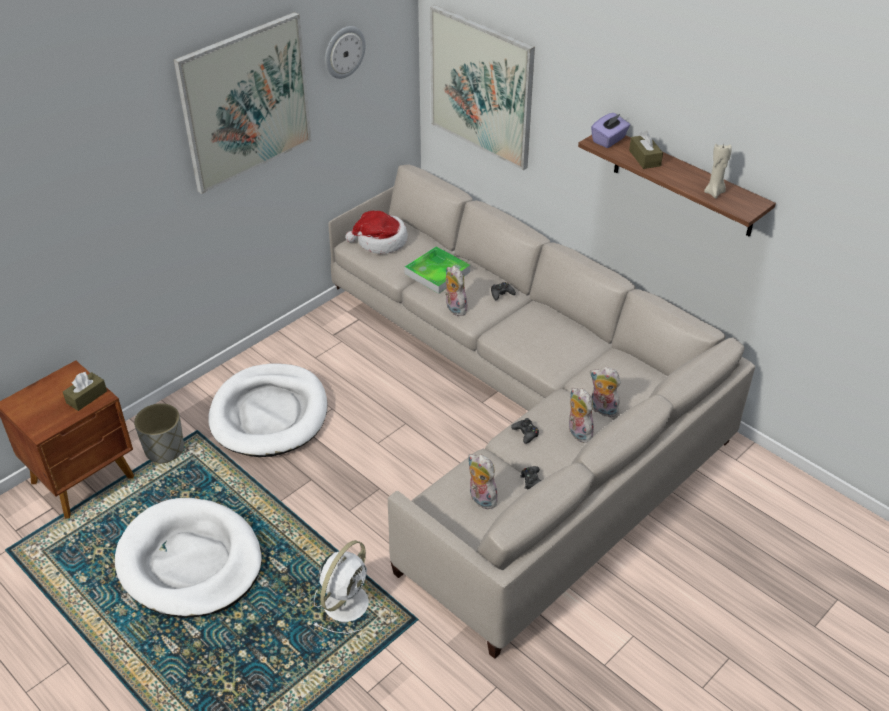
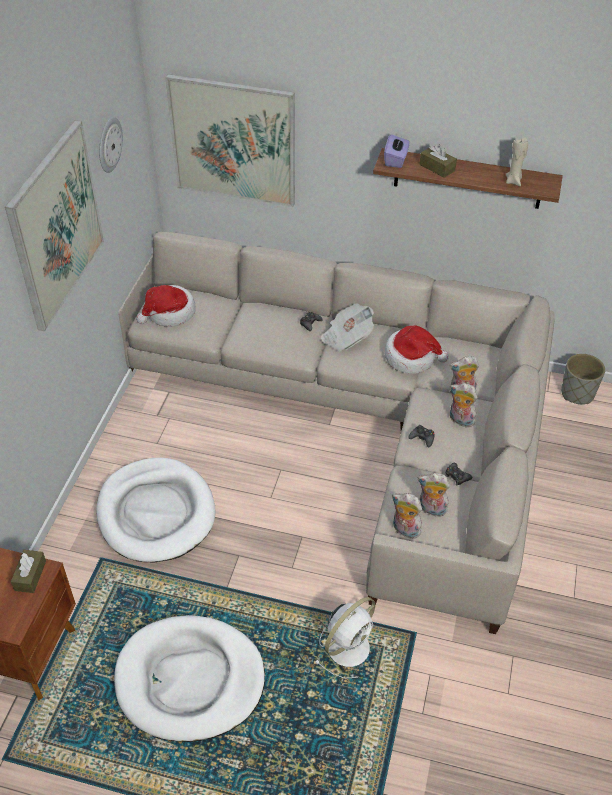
camera: 30 degrees left, 5 degrees up
(165, 450) = (84, 589): grey planter -> grey planter (577, 393)
(347, 601) = (350, 646): white fan -> white fan turned 45 degrees clockwise
(437, 273) = (242, 324): tray -> none
(454, 308) = (280, 351): plush toy -> plush toy (404, 530)
(527, 318) = (346, 337): none -> newspaper
(576, 358) = (411, 357): none -> hat

